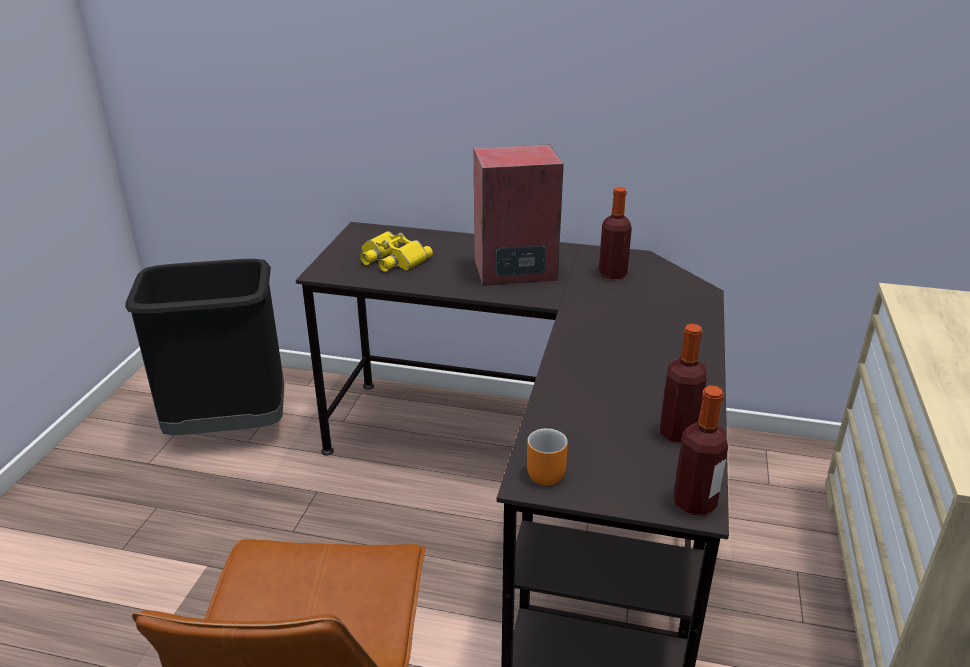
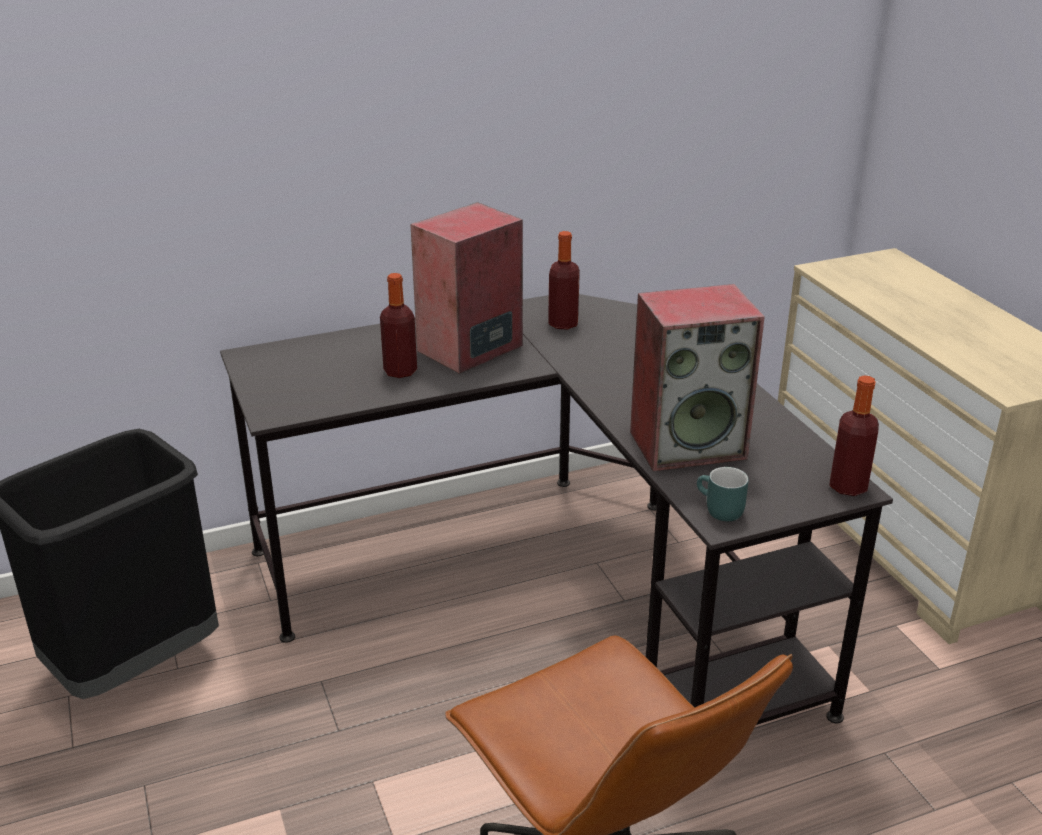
camera: 35 degrees left, 0 degrees up
(391, 259) = (329, 376): yellow binoculars -> none
(541, 471) = (718, 511): orange mug -> turquoise mug
(590, 404) = (688, 444): none -> speaker
(678, 432) = (777, 440): bottle -> bottle (400, 371)

